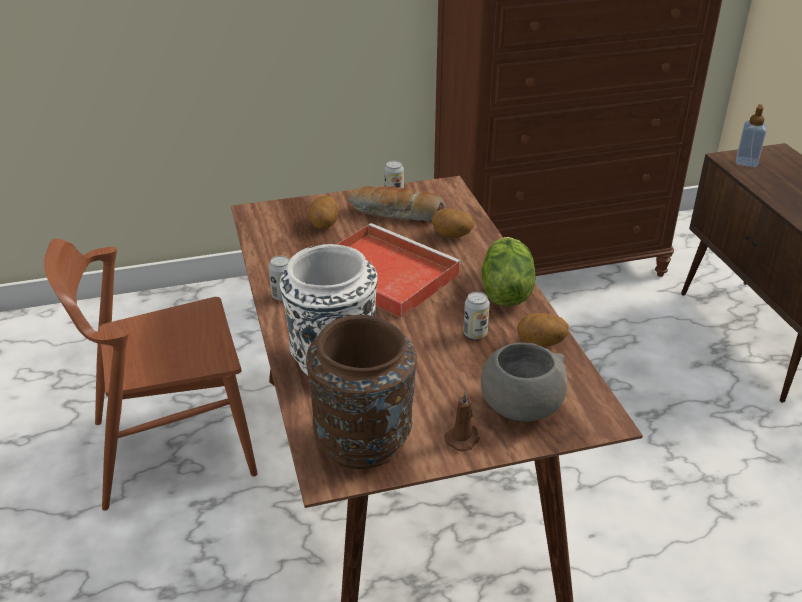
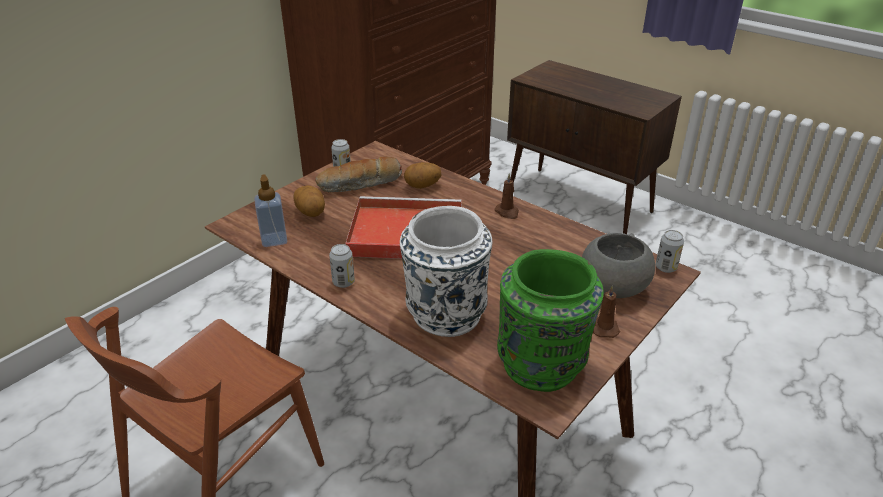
camera: 35 degrees left, 0 degrees up
(364, 442) = (542, 365): brown vase -> green vase
(475, 333) = (523, 250): can -> can (666, 267)
(504, 292) = (507, 212): lettuce -> brown candle
(541, 344) = (573, 239): potato -> none
(746, 162) = (541, 78): soap dispenser -> soap dispenser (274, 239)

